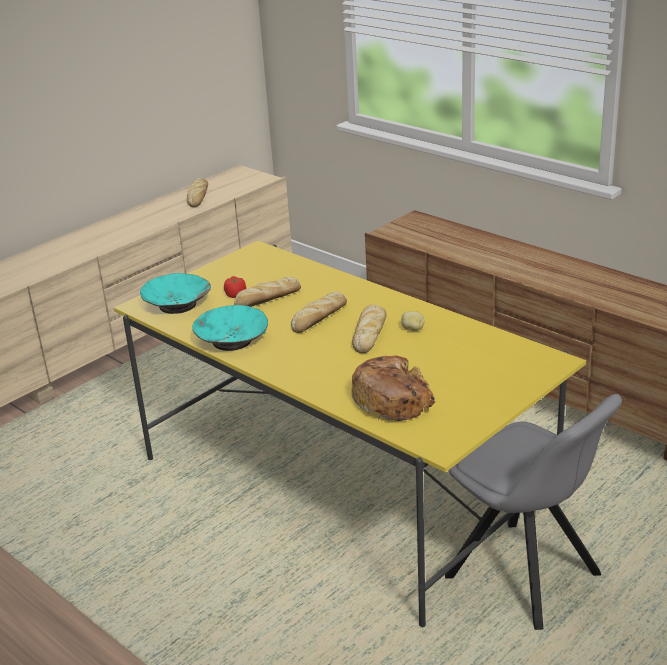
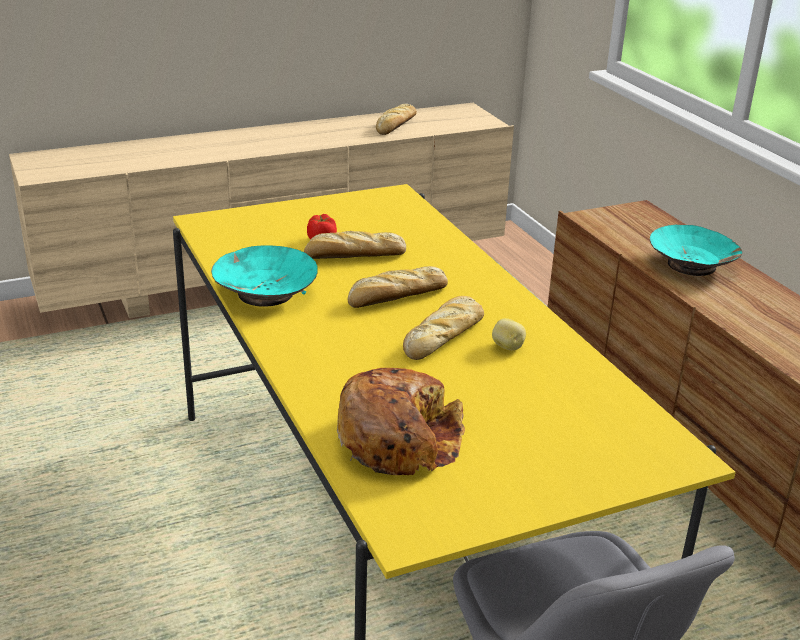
camera: 20 degrees right, 0 degrees up
(178, 305) = (244, 233): turquoise bowl -> turquoise bowl (691, 265)

